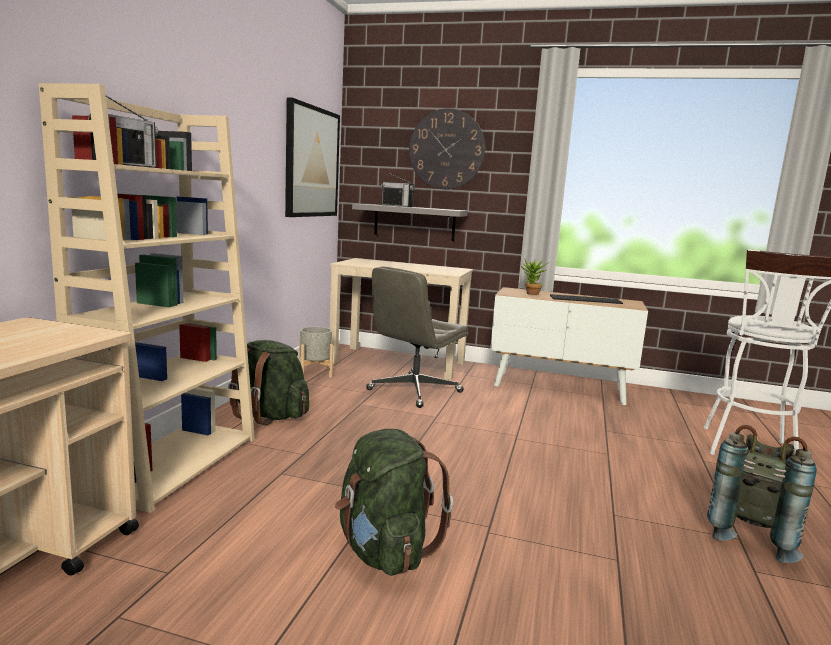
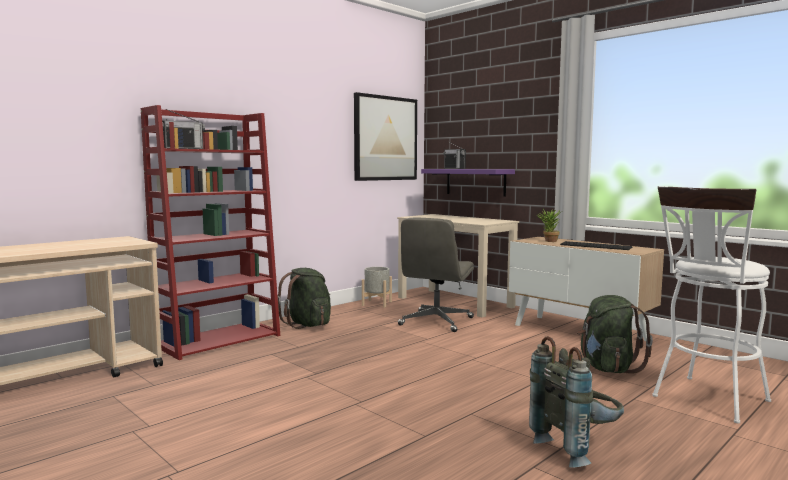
camera: 30 degrees right, 5 degrees down
(172, 462) = (219, 340): beige bookcase -> red bookcase
(384, 551) = (274, 399): green backpack -> green backpack (608, 368)
(414, 222) = (475, 182): grey shelf -> purple shelf
(414, 391) = (436, 322): grey office chair -> grey office chair turned 45 degrees counterclockwise
(446, 149) = (497, 117): wall clock -> none

